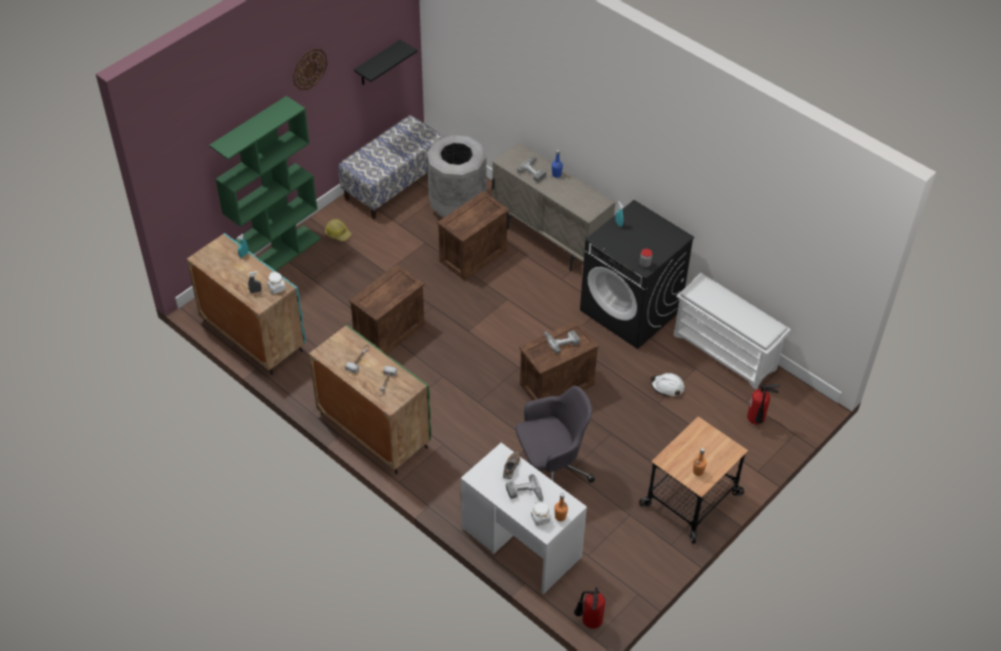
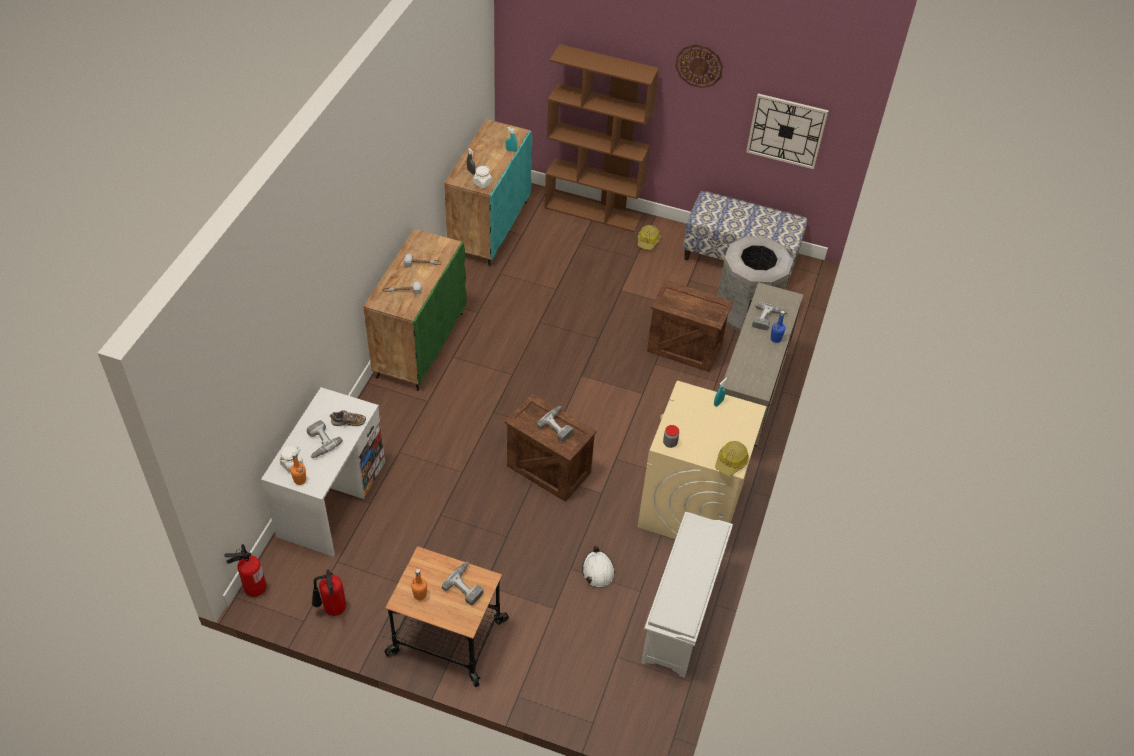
camera: 65 degrees right, 0 degrees up
(278, 256) = (593, 211): green bookcase -> brown bookcase
(377, 64) = (786, 131): black shelf -> wall clock
(389, 332) = (546, 317): crate -> none
(551, 468) = (436, 497): grey office chair -> none
(631, 310) = (691, 505): black washing machine -> beige washing machine
(677, 237) = (731, 462): none -> hard hat
(700, 440) = (467, 585): none -> power drill
(756, 421) = (592, 676): fire extinguisher -> fire extinguisher (332, 610)

